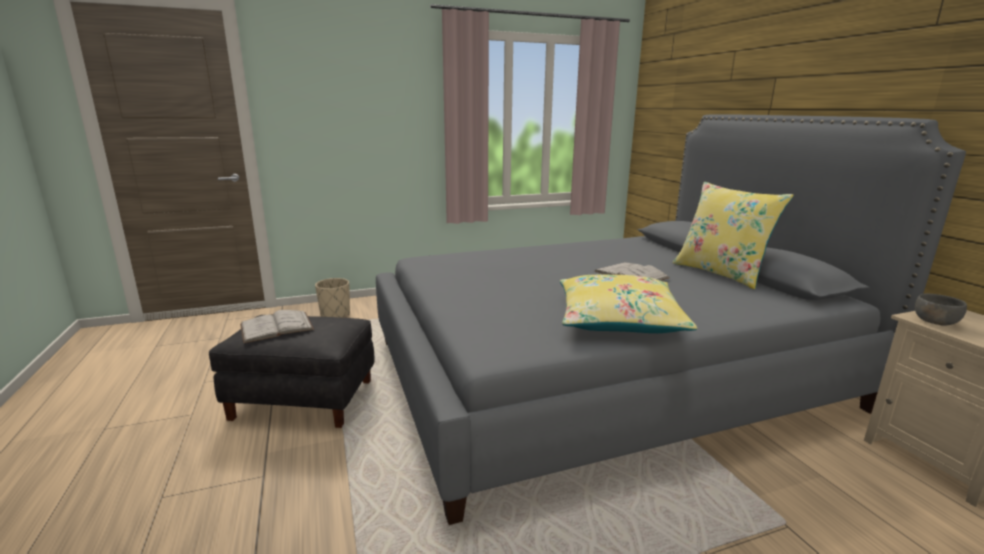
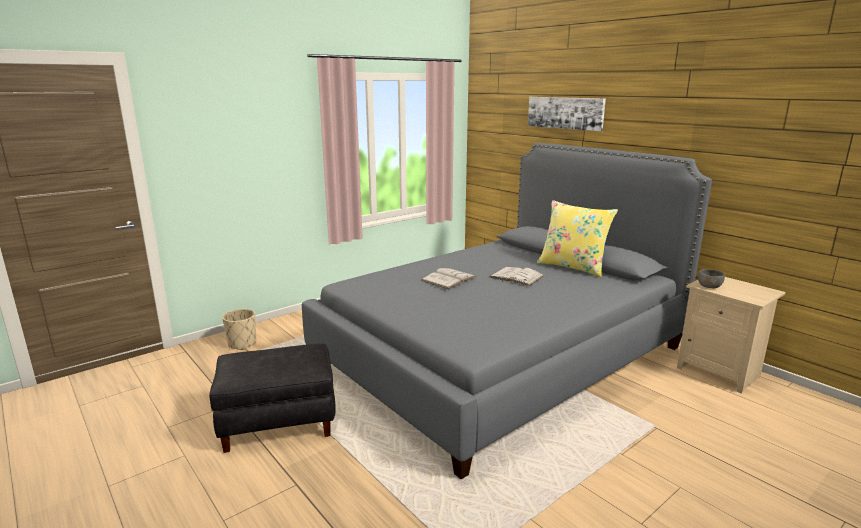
camera: 20 degrees left, 0 degrees up
(276, 327) = (255, 362): white book -> white book (448, 278)
(618, 319) = (533, 313): yellow pillow -> none
(749, 73) = (565, 113): none -> picture

